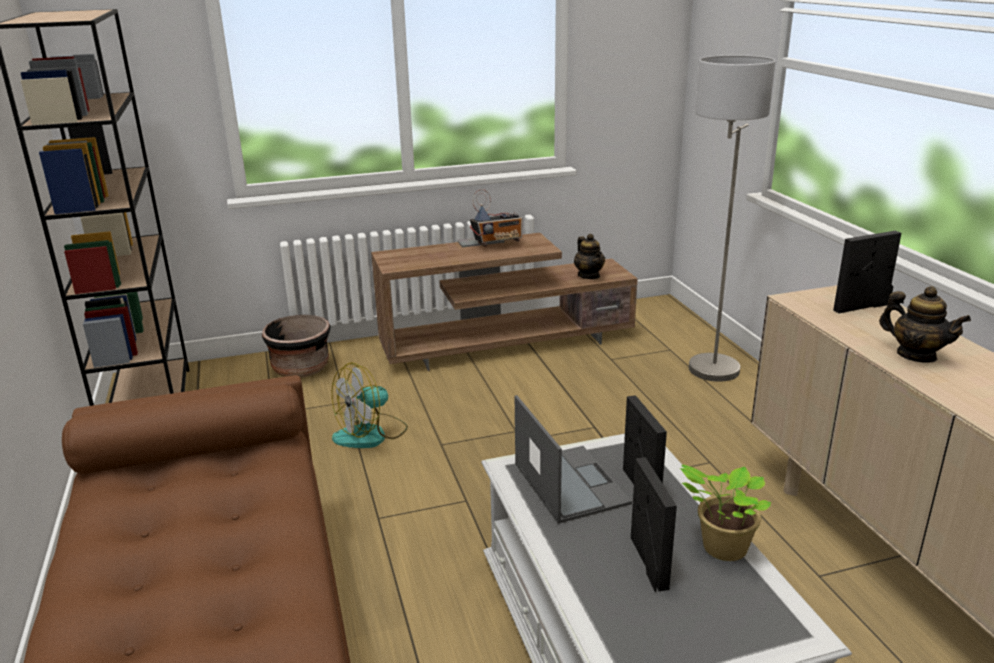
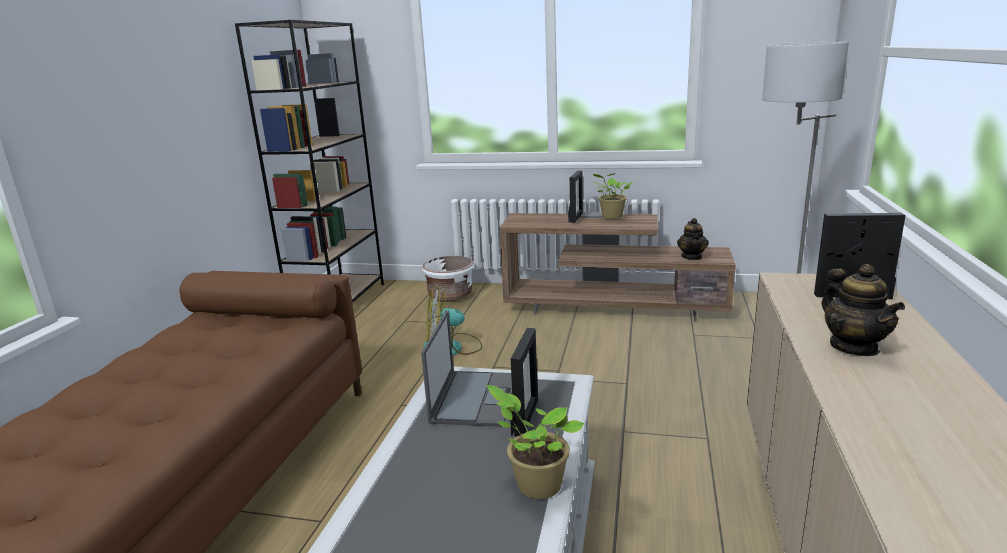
camera: 30 degrees right, 5 degrees down
(301, 368) = (450, 296): black planter -> white planter
(498, 242) = (611, 217): radio -> potted plant
(647, 563) = (459, 474): picture frame -> picture frame (575, 217)

